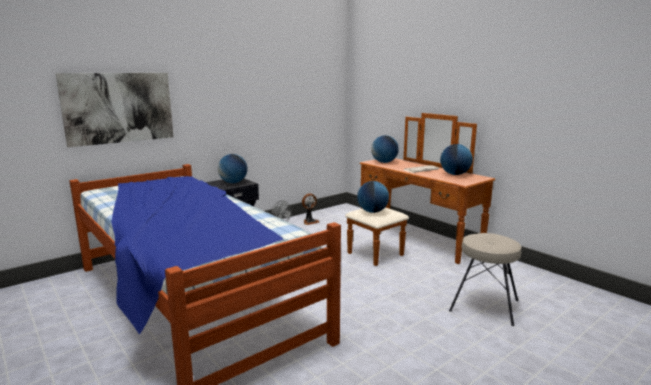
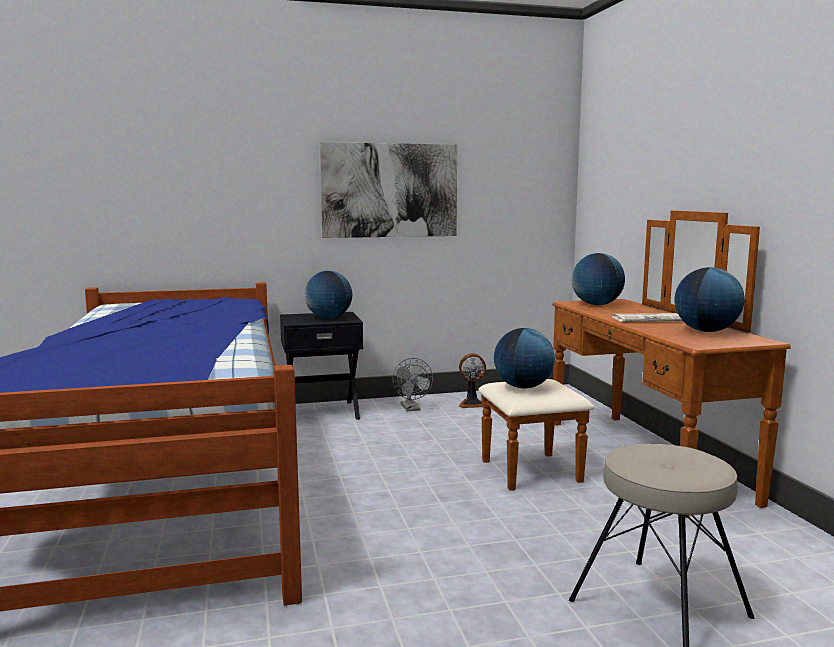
camera: 25 degrees right, 5 degrees down
(119, 108) = (165, 189): picture -> picture (390, 190)

